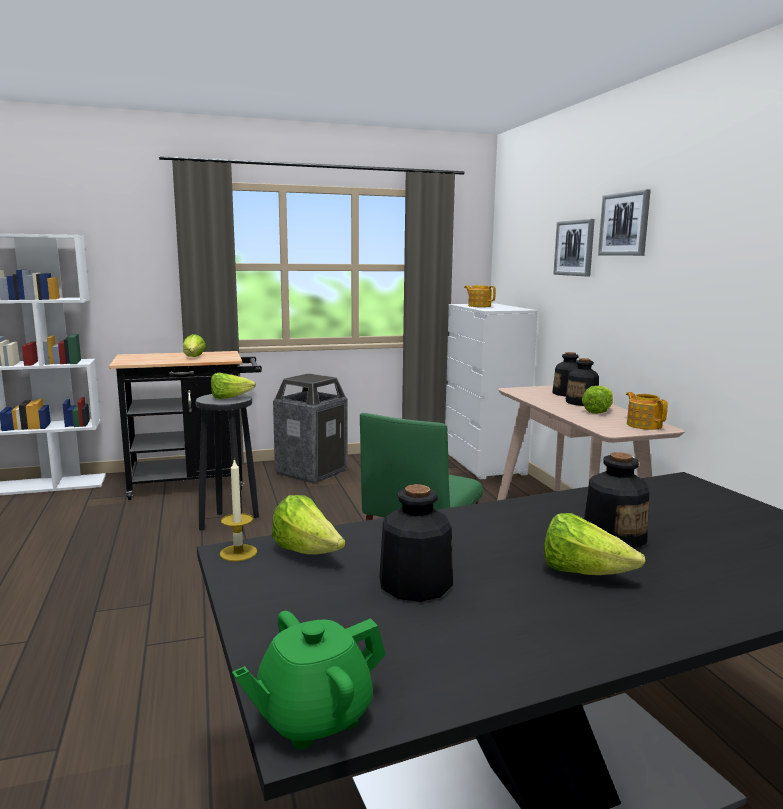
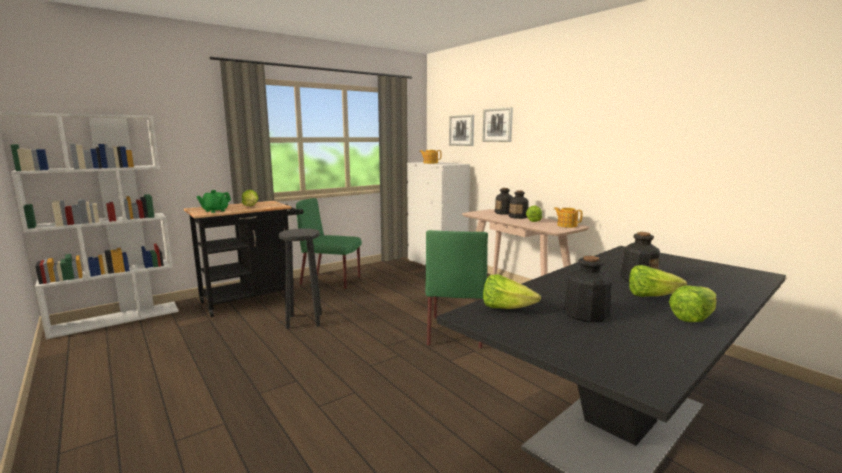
camera: 20 degrees left, 0 degrees up
(229, 398) = (304, 231): lettuce -> lettuce (693, 317)
(238, 553) = (468, 315): candle -> none
(311, 472) = (331, 281): trash can -> green chair
(313, 717) = (641, 380): green teapot -> green teapot (215, 211)
(624, 224) = (536, 110): picture -> picture (462, 130)

